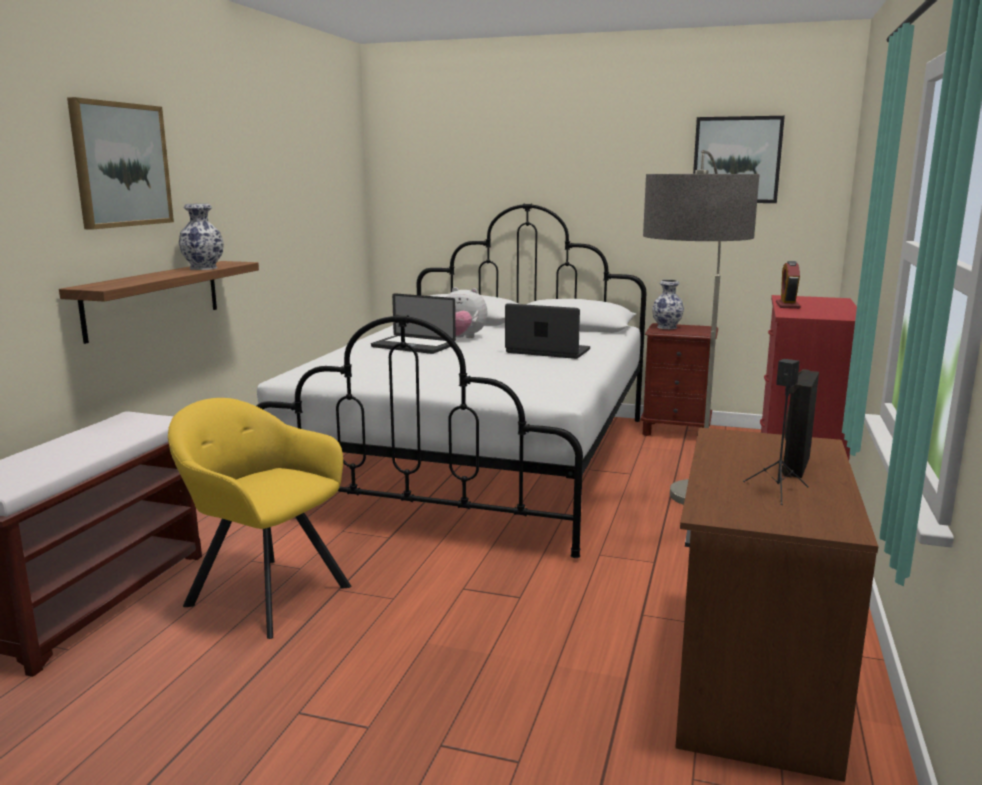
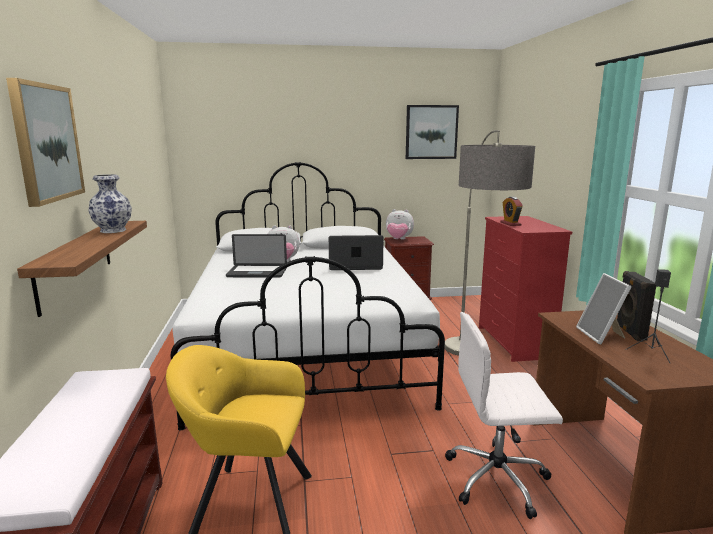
camera: 25 degrees left, 0 degrees up
(570, 645) = (498, 479): none -> white office chair
(667, 327) = (398, 239): vase -> plush toy
(740, 463) = (601, 335): none -> picture frame

